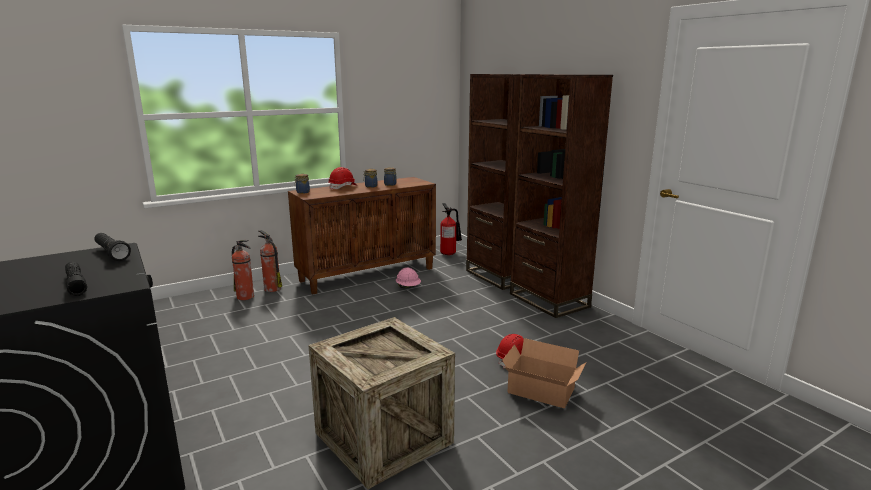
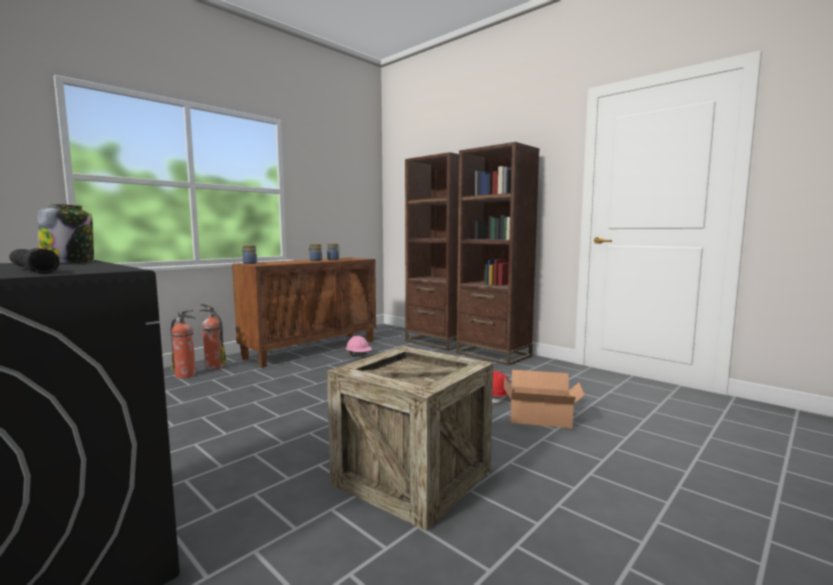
camera: 15 degrees left, 10 degrees down
(112, 254) = (69, 262): black flashlight -> jar
(343, 187) = (288, 261): red hard hat -> none
(450, 253) = (382, 330): fire extinguisher -> none

